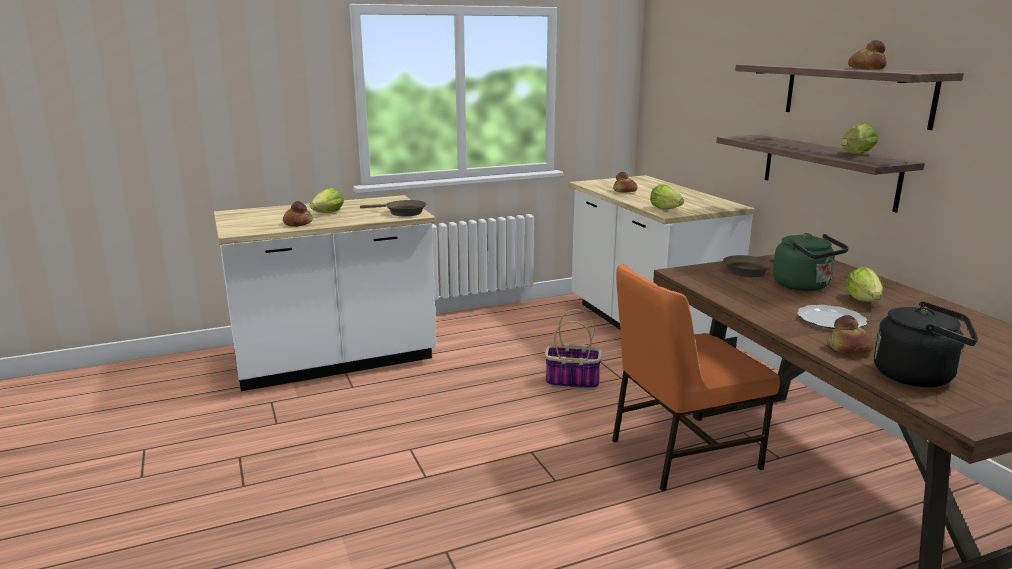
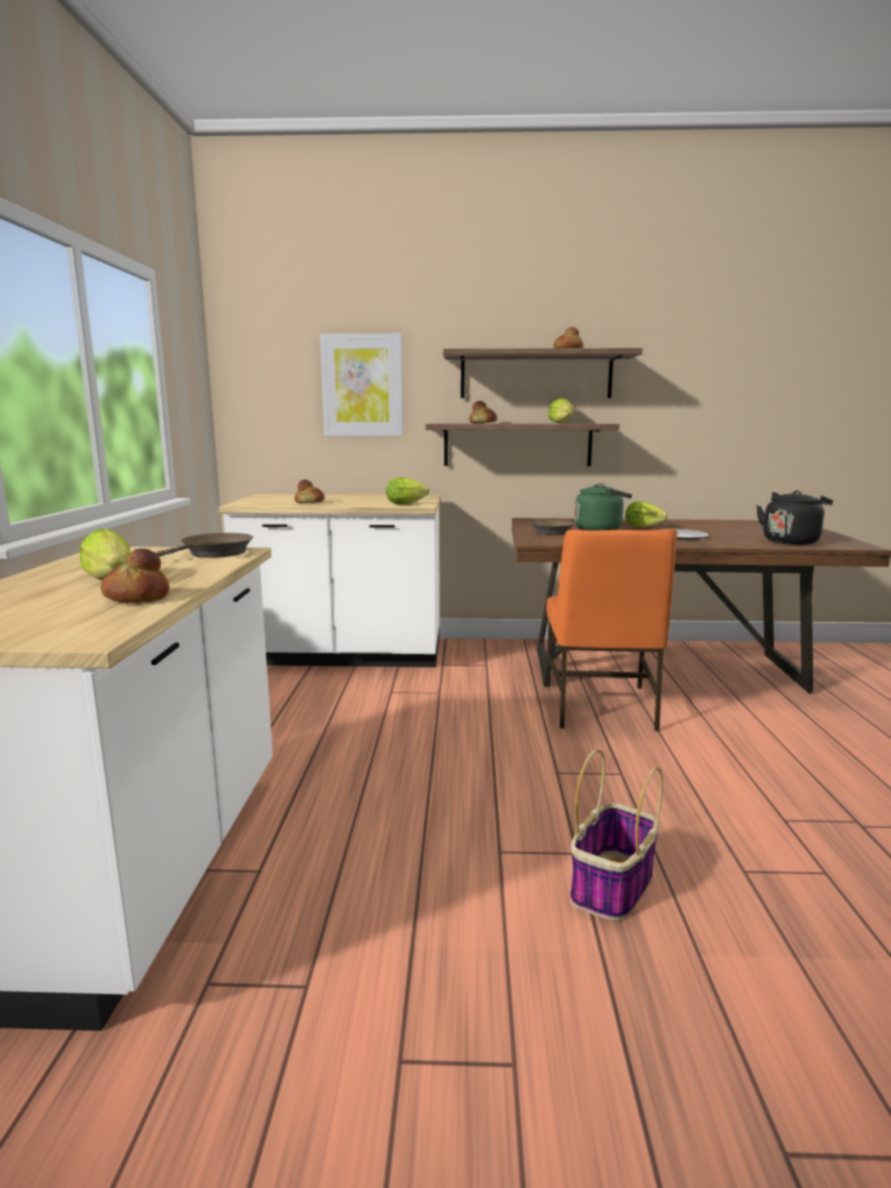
camera: 65 degrees left, 5 degrees down
(571, 382) = (422, 716): basket -> basket (612, 887)
(719, 91) = (362, 385): none -> picture
(848, 349) = (741, 542): bread -> bread (483, 423)

